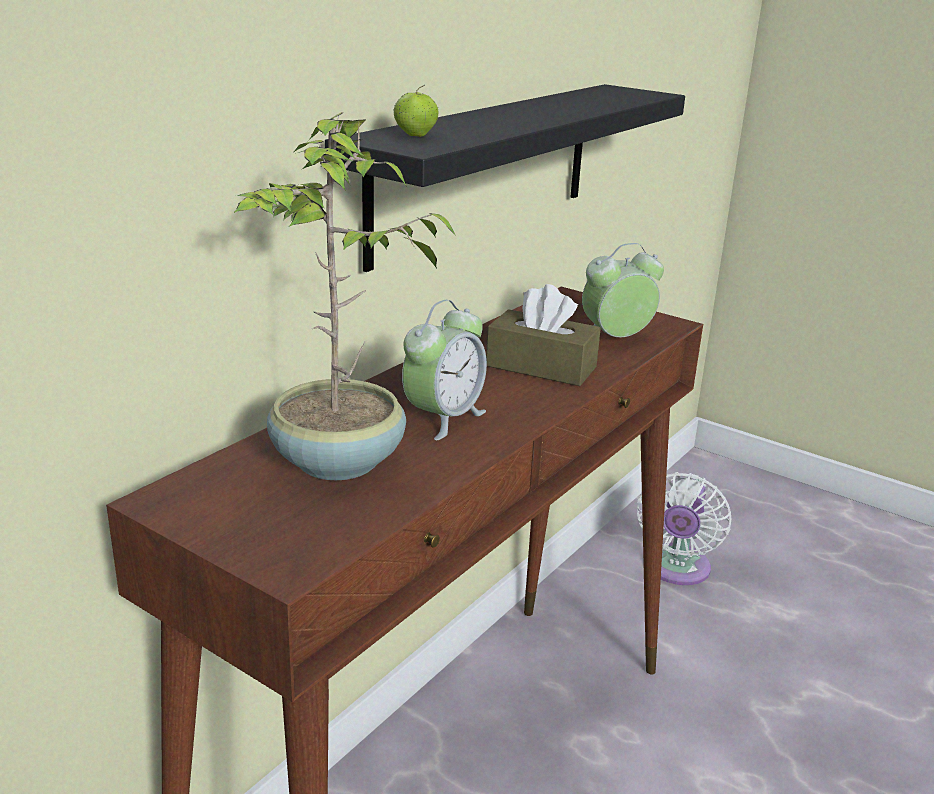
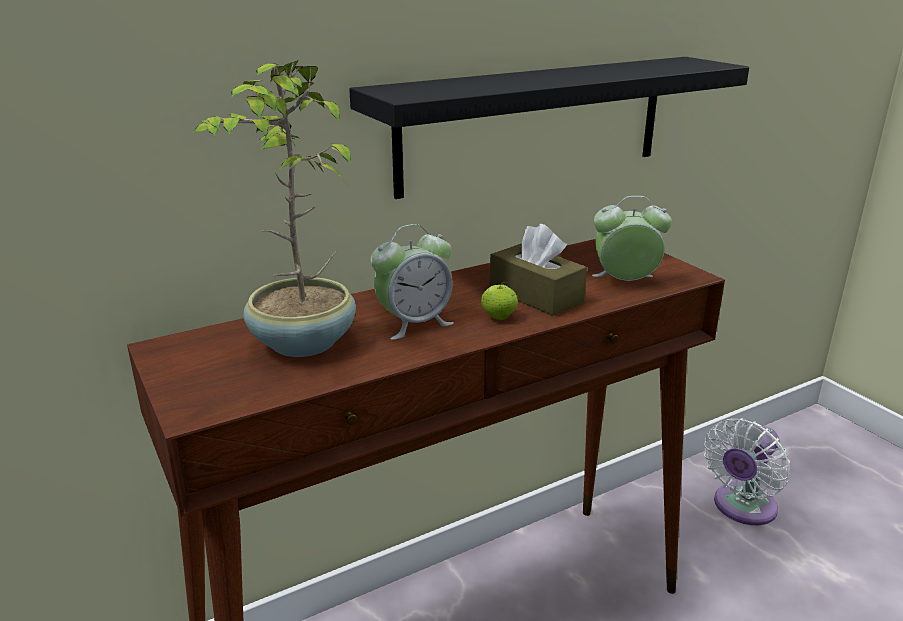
camera: 25 degrees right, 0 degrees up
(415, 135) = (423, 87): apple -> apple (498, 317)

